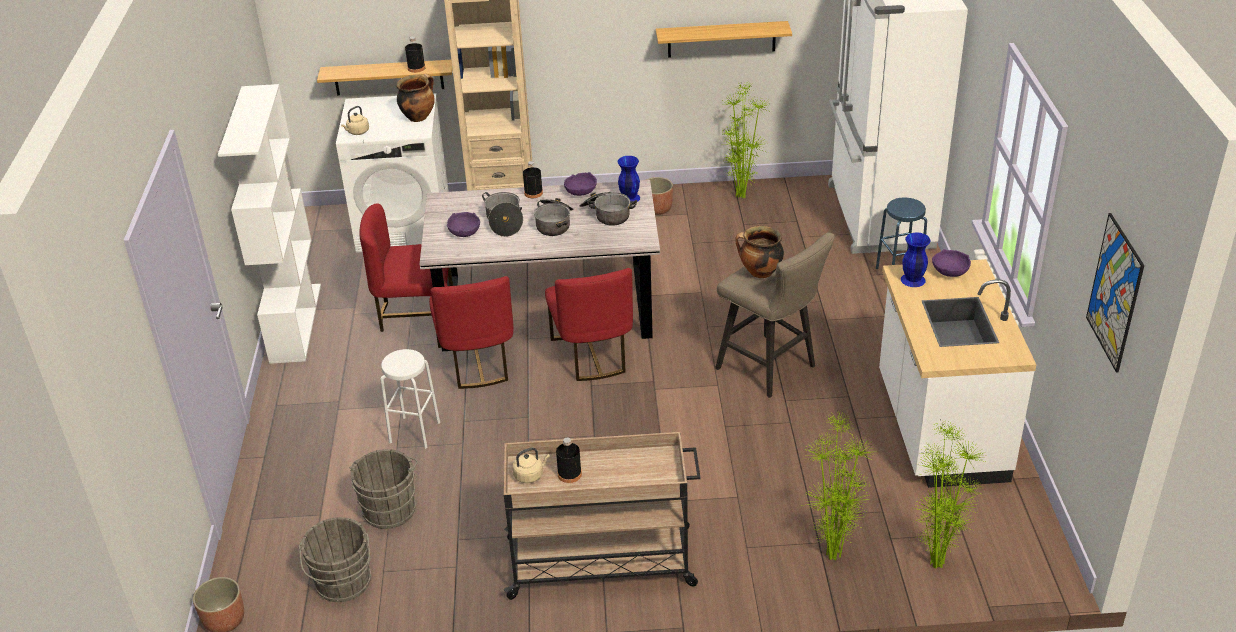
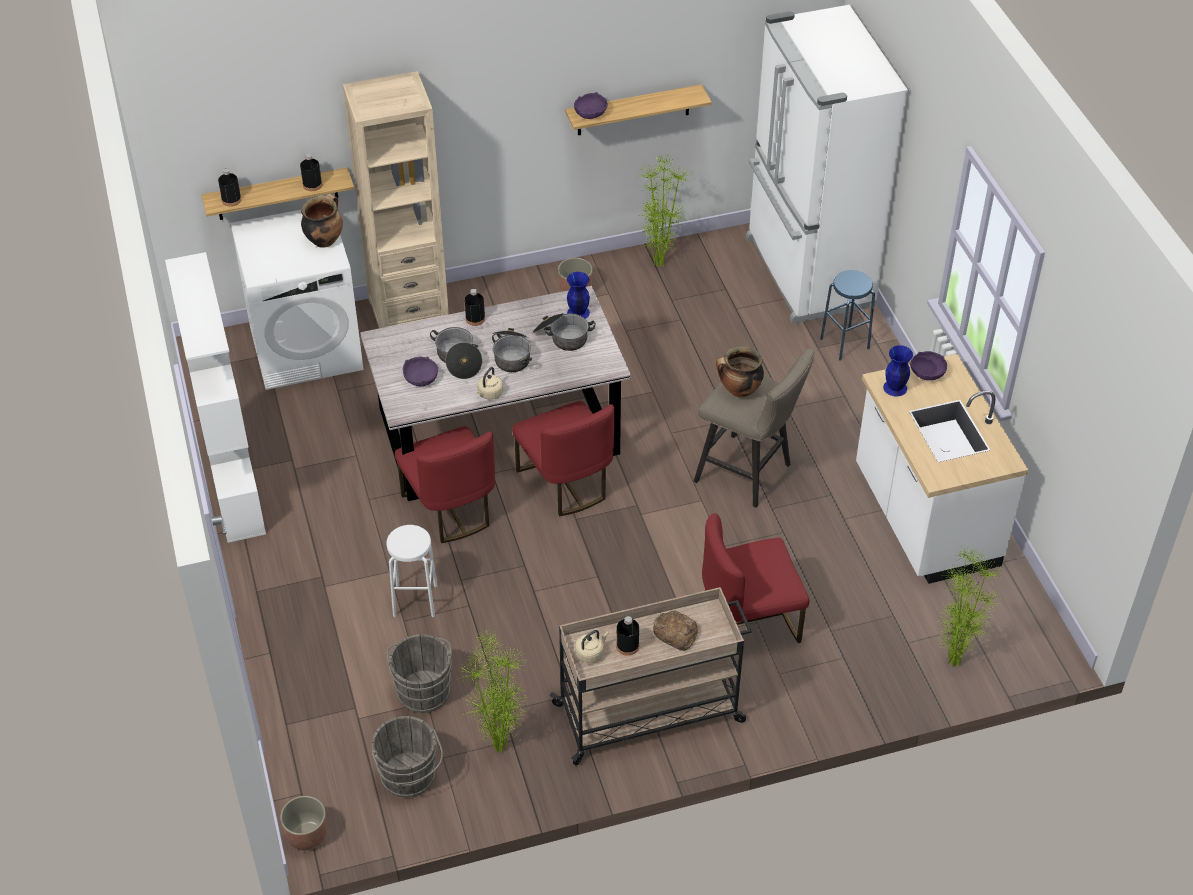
camera: 15 degrees left, 10 degrees up
(343, 72) = (231, 200): none -> black bottle
(357, 132) = (264, 269): beige kettle -> beige kettle (489, 394)
(417, 315) = (364, 460): red chair -> red chair (749, 620)
(580, 191) = (524, 310): purple bowl -> purple bowl (590, 113)
(622, 469) = (675, 633): none -> bread
(831, 555) = (858, 668): potted plant -> potted plant (498, 746)
(1114, 292) = (1109, 420): picture -> none

